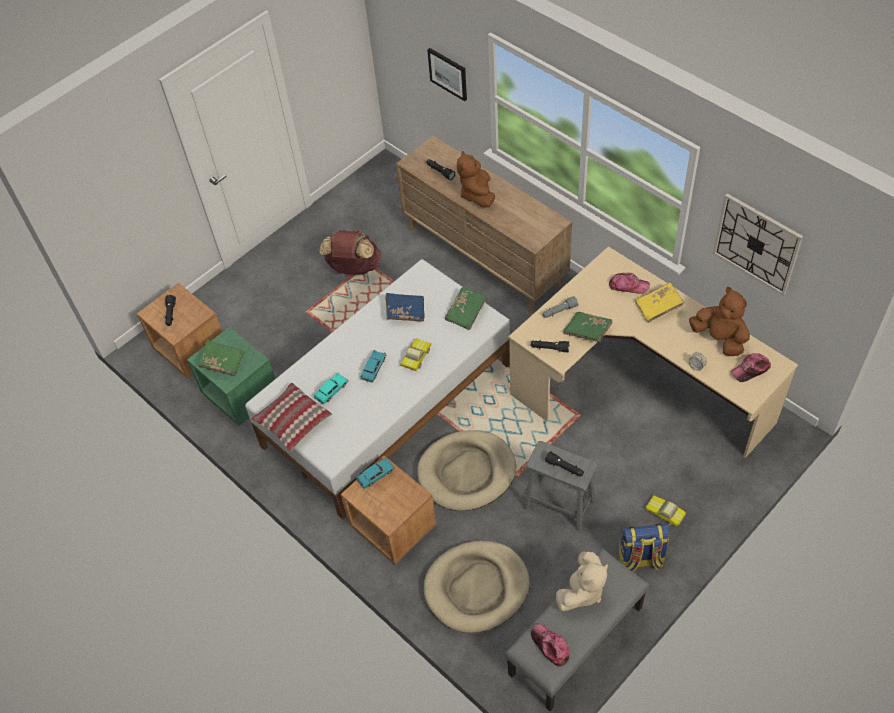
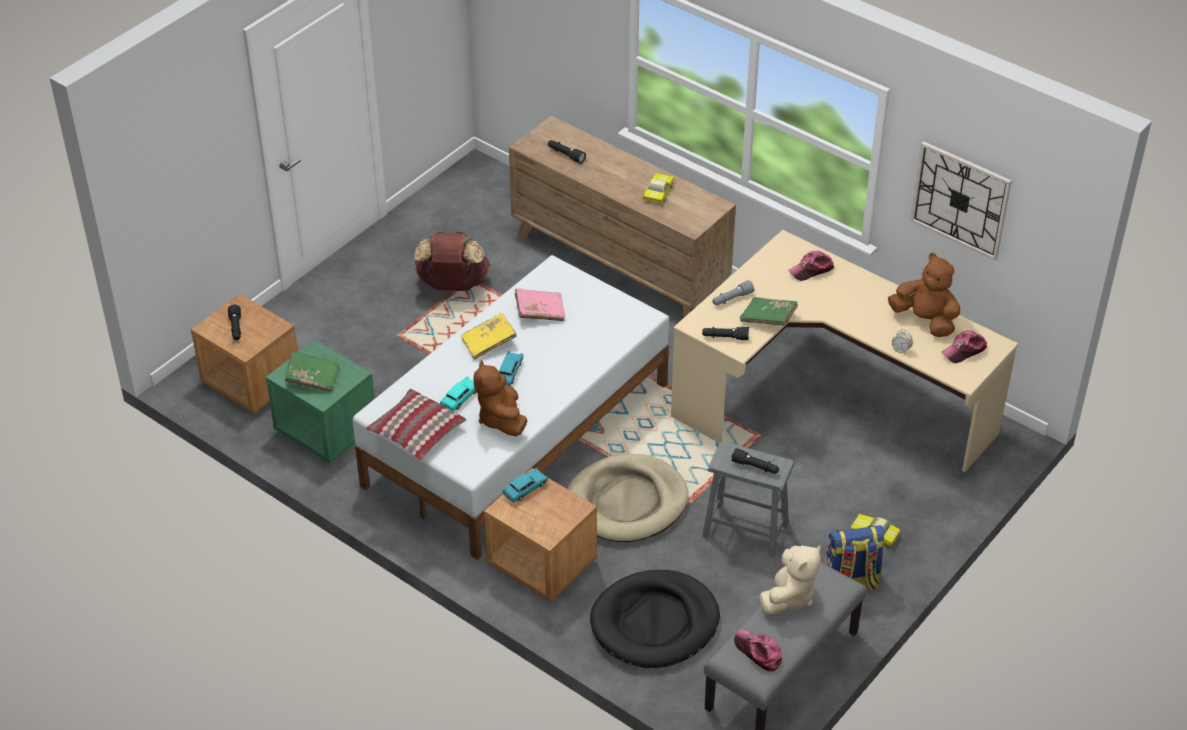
camera: 10 degrees left, 10 degrees down
(405, 312) = (540, 311): blue book -> pink book
(415, 357) = (559, 359): toy car -> toy car (657, 192)
(448, 73) = (574, 35): picture -> none
(466, 312) = (615, 310): green book -> none
(477, 194) = (615, 178): brown plush toy -> brown plush toy (501, 419)
(477, 588) = (655, 623): beige dog bed -> black dog bed
(628, 286) = (811, 270): cap -> cap turned 150 degrees clockwise
(658, 307) = (849, 290): yellow book -> yellow book (489, 342)

